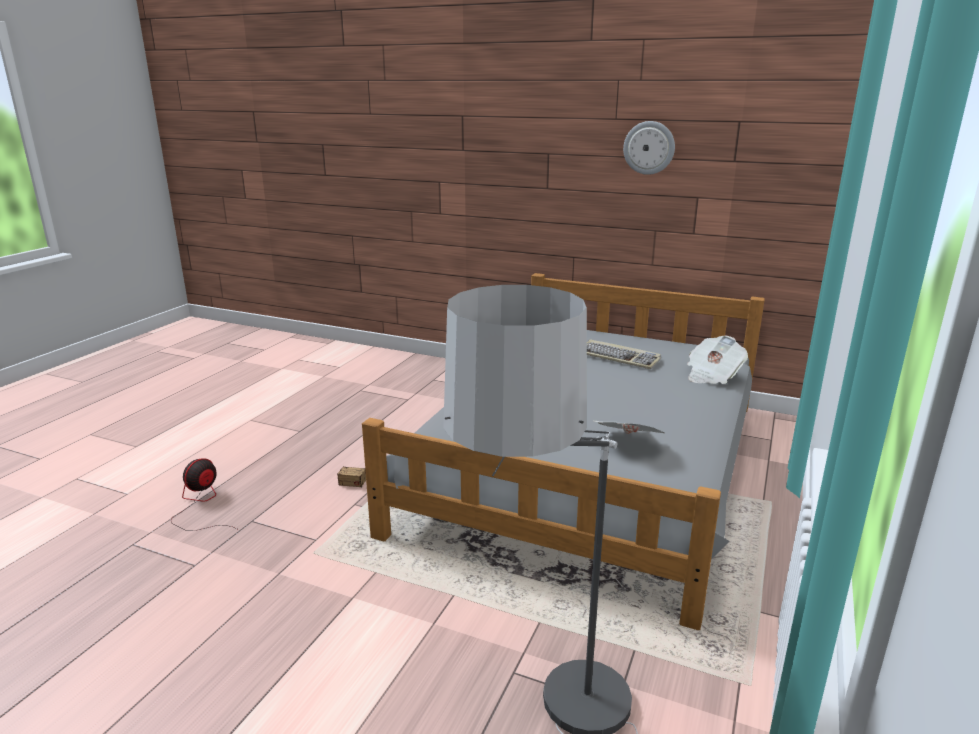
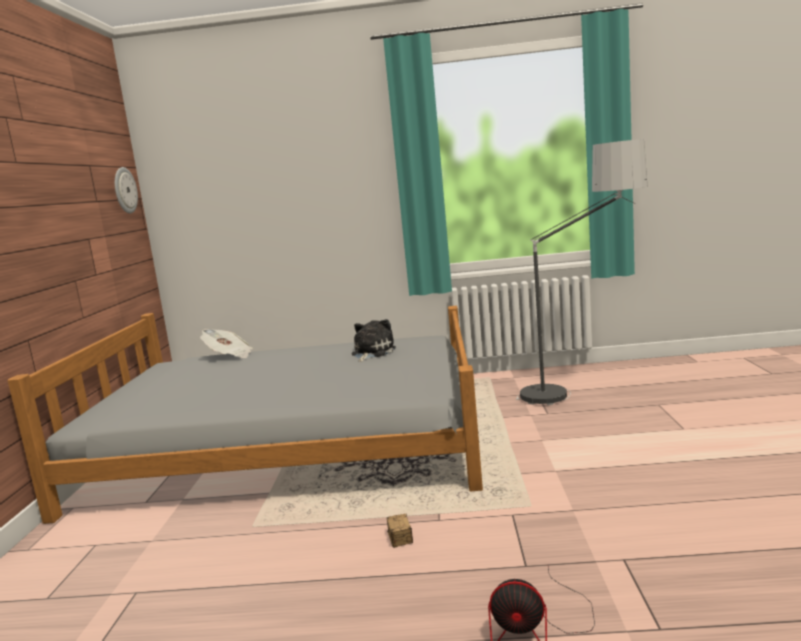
camera: 110 degrees left, 10 degrees down
(618, 357) = (191, 382): keyboard -> none
(628, 444) = (371, 353): newspaper -> plush toy
(649, 147) = (51, 193): wall clock -> wall clock (124, 190)

